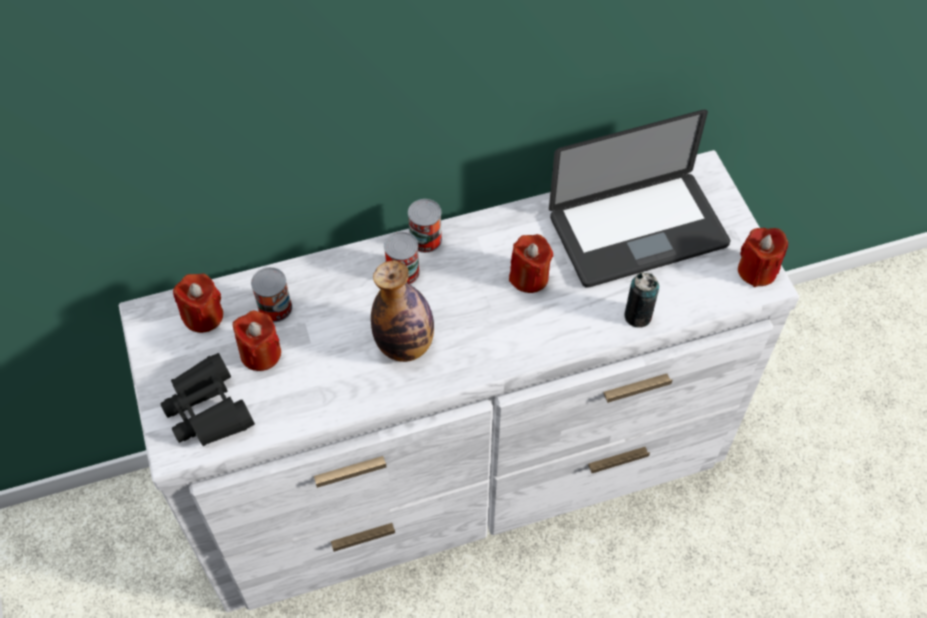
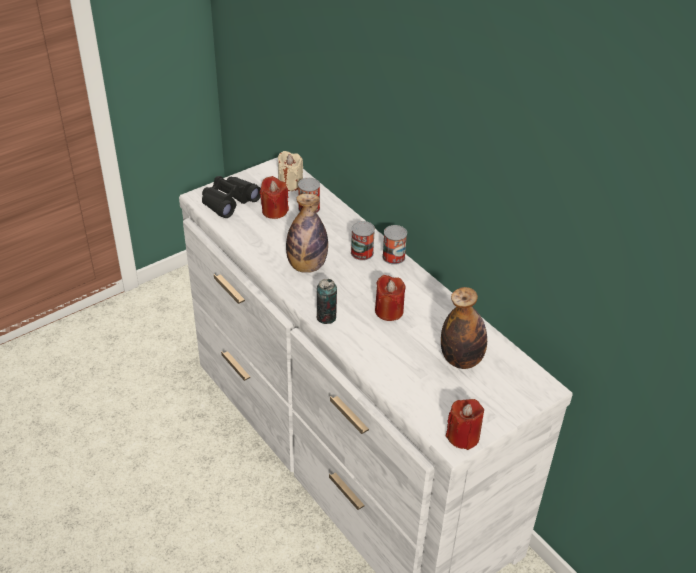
camera: 70 degrees right, 15 degrees down
(203, 316) = (290, 184): red candle -> beige candle
(637, 316) = (384, 373): can -> can (326, 317)
(638, 231) = (461, 360): laptop -> bottle

